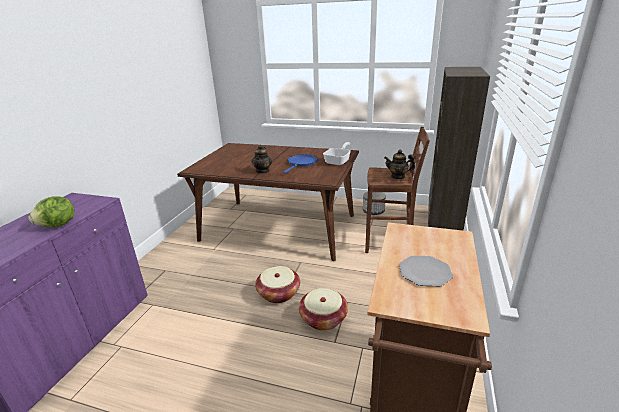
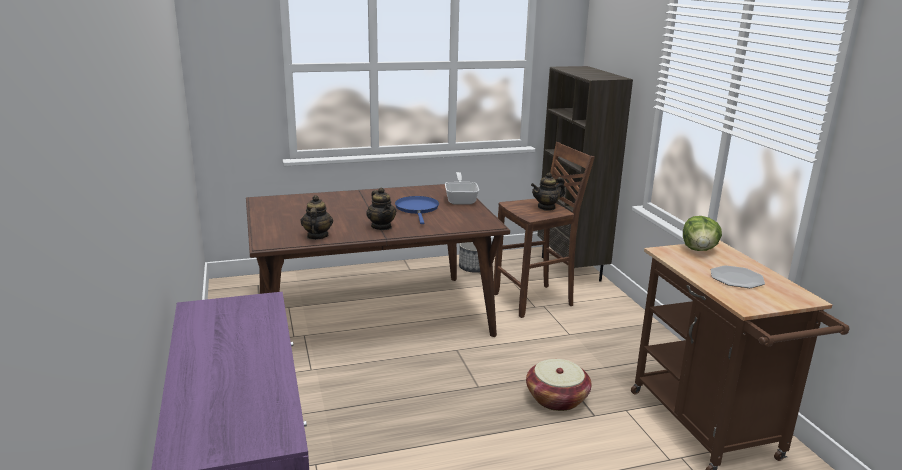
camera: 35 degrees left, 5 degrees down
(58, 225) = (270, 341): lettuce -> lettuce (699, 250)
(221, 170) = (317, 236): none -> teapot
(278, 293) = (474, 391): basket -> none

